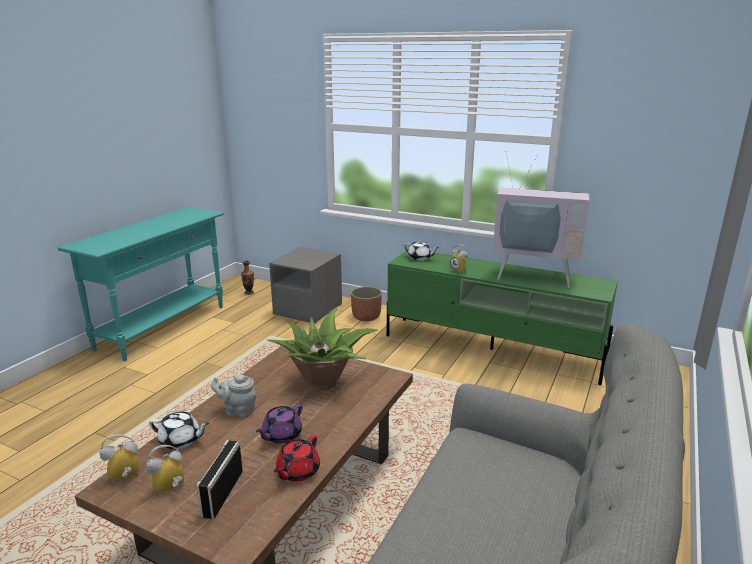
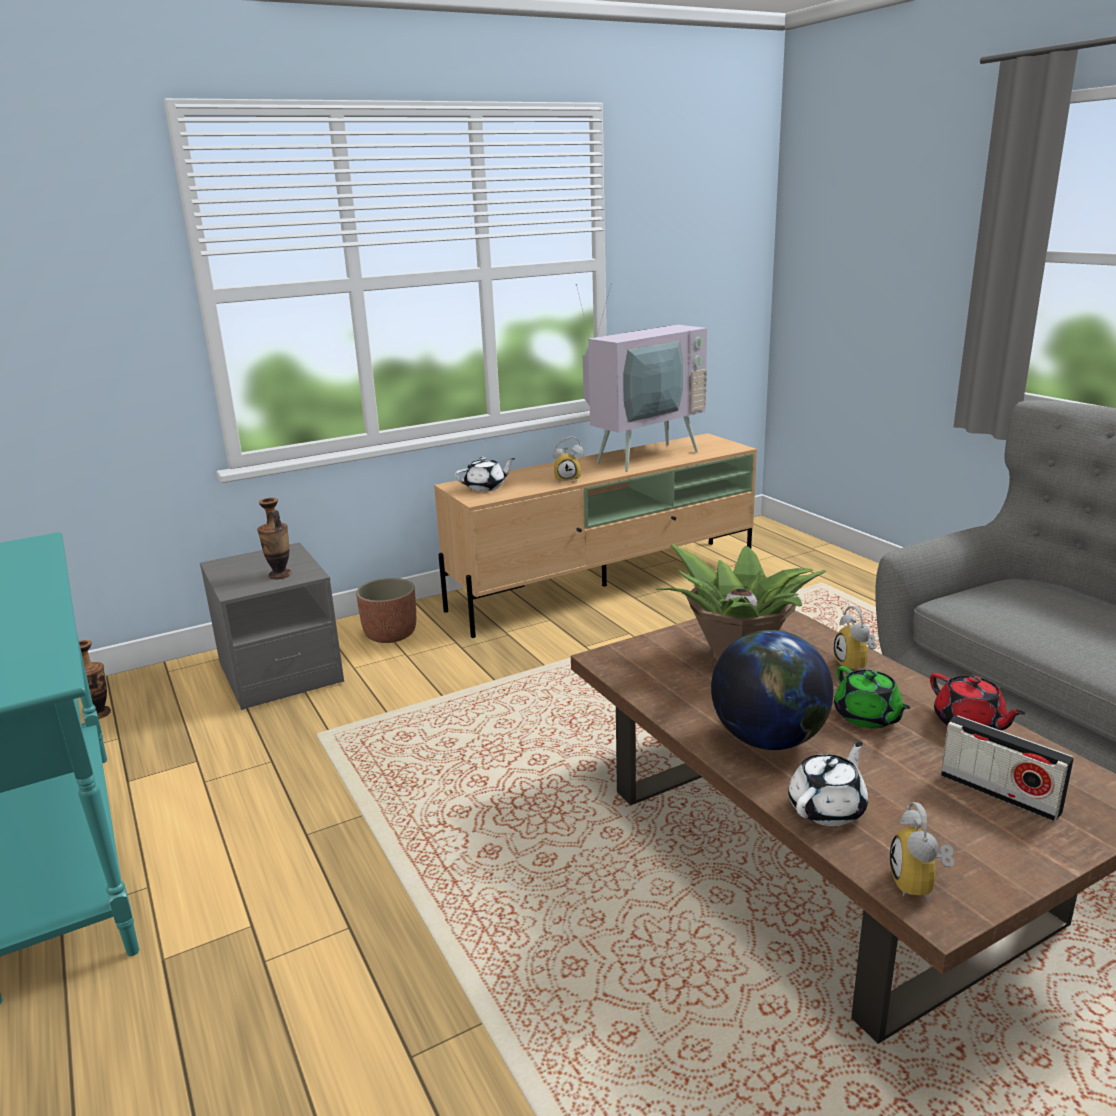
camera: 55 degrees left, 0 degrees up
(171, 490) = (974, 840): alarm clock -> alarm clock (856, 666)
(238, 411) = (768, 739): grey teapot -> globe
(281, 435) = (867, 717): purple teapot -> green teapot
(303, 262) = (280, 575): none -> vase
(492, 349) = (606, 585): green tv stand -> beige tv stand

